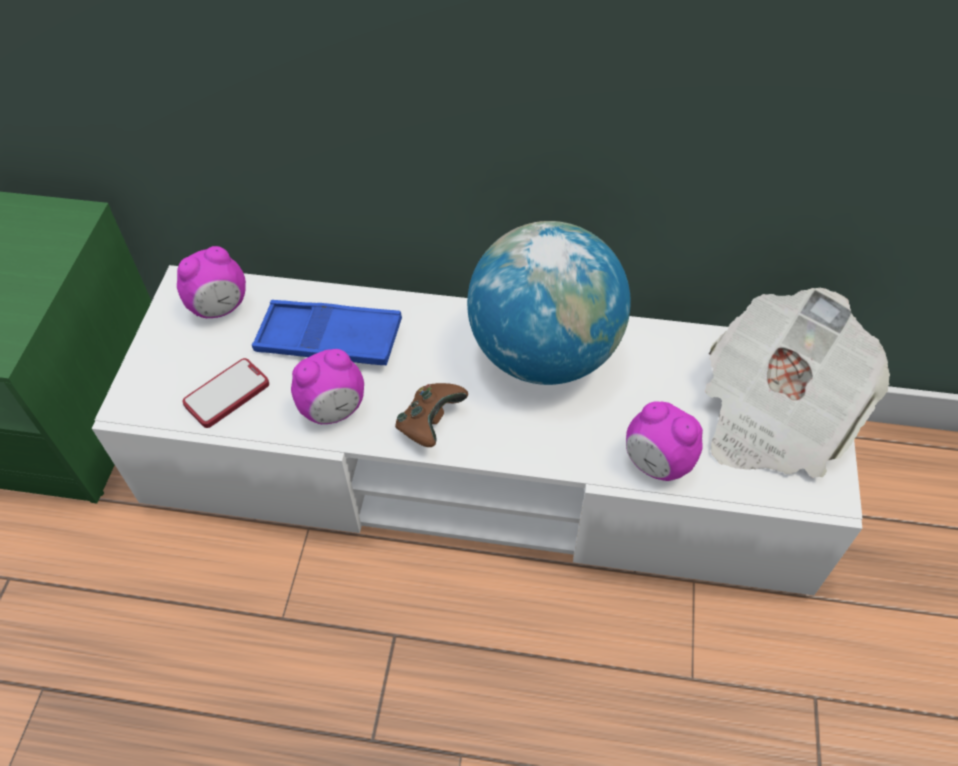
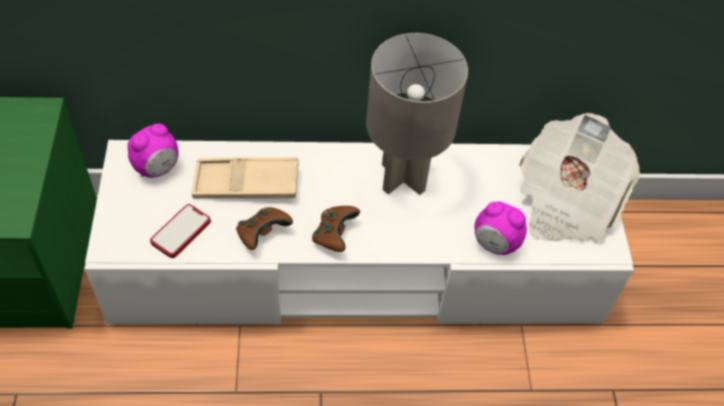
camera: 15 degrees left, 0 degrees up
(329, 340) = (246, 183): blue tray -> beige tray
(333, 410) = (262, 234): alarm clock -> brown game controller
(543, 353) = (403, 177): globe -> grey table lamp

